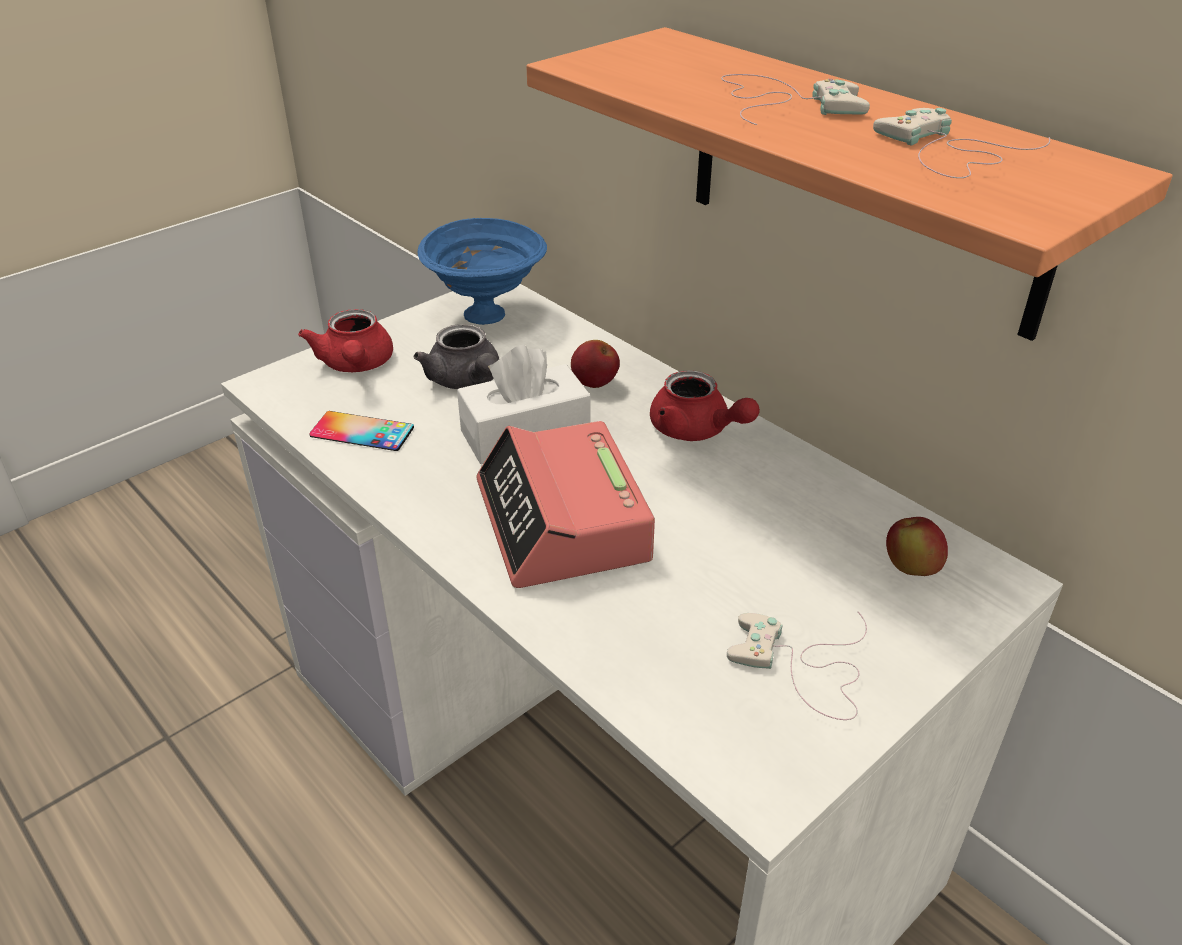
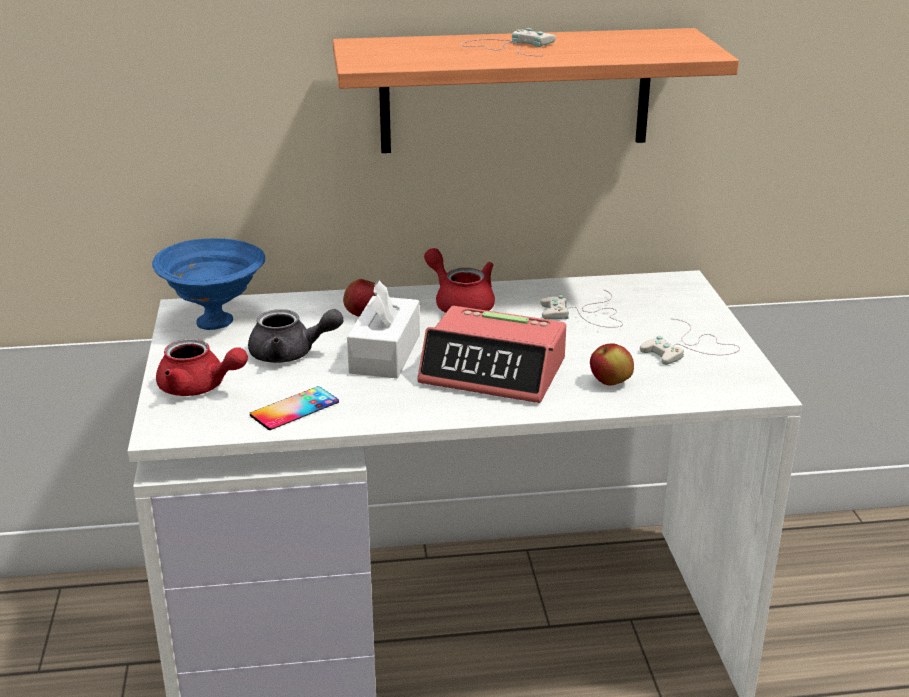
camera: 55 degrees left, 10 degrees down
(696, 430) = (460, 303): red teapot -> red teapot turned 120 degrees counterclockwise
(911, 569) = (650, 297): apple -> apple (610, 383)
(948, 153) = (623, 44): white game controller -> white game controller (585, 315)

